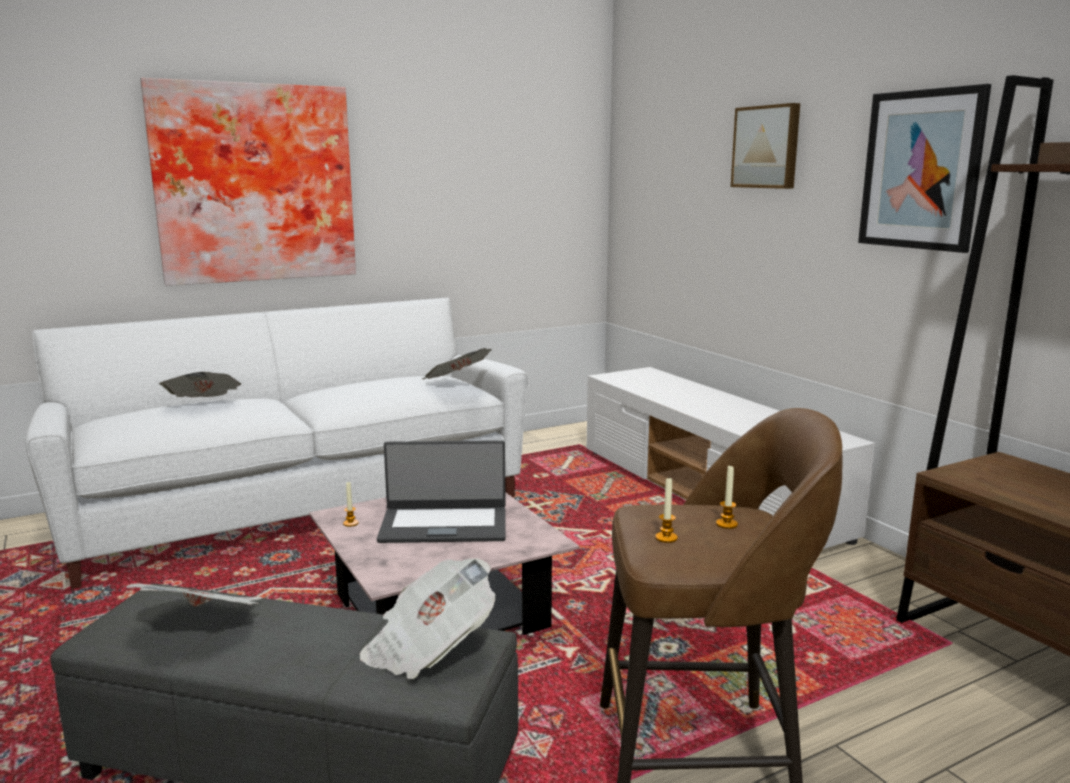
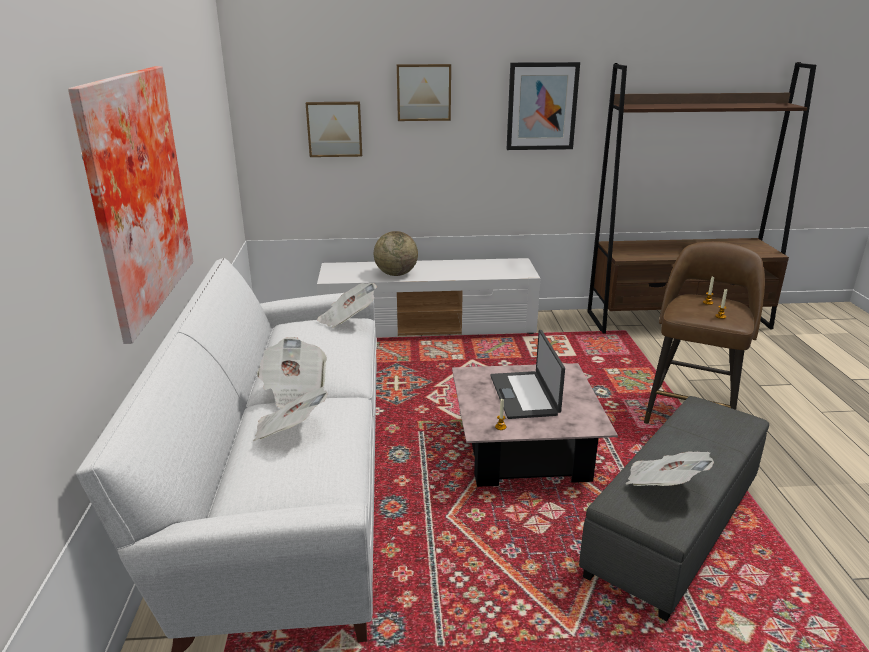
camera: 65 degrees left, 10 degrees up
(428, 648) = (706, 418): newspaper -> newspaper (294, 389)
(444, 525) = (525, 395): laptop -> laptop turned 150 degrees clockwise
(670, 395) = (396, 274): none -> globe
(680, 196) = (334, 129): none -> picture

